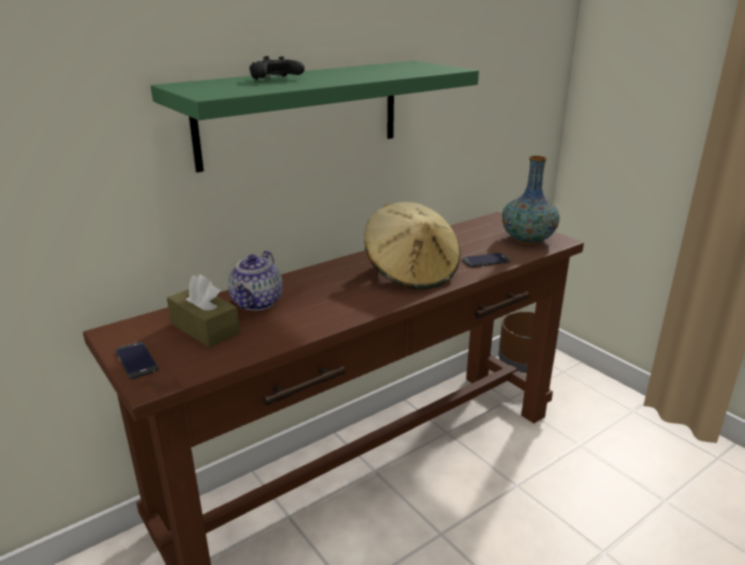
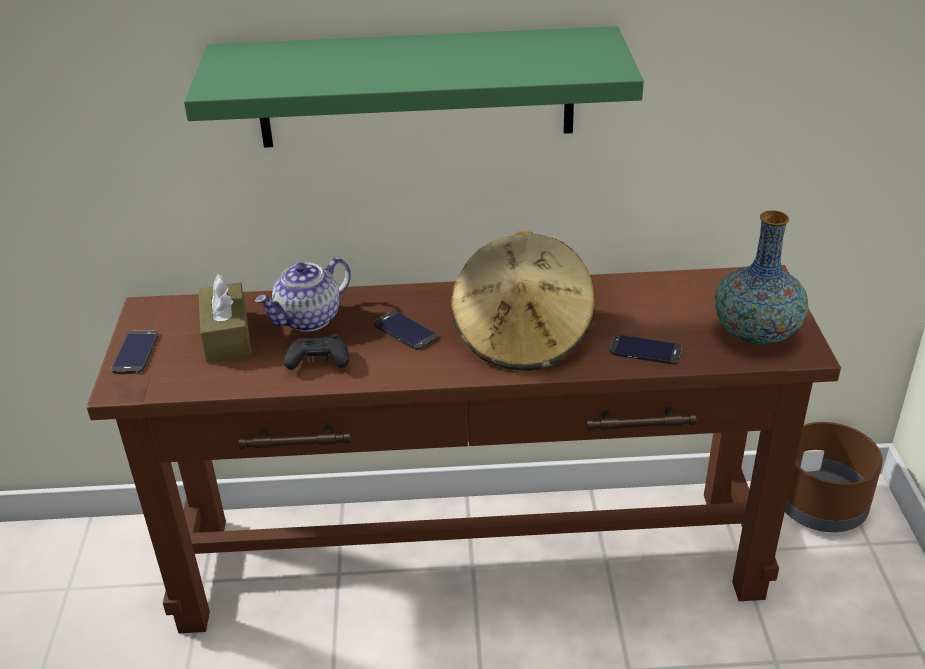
camera: 35 degrees right, 10 degrees up
(275, 79) = (342, 57): black game controller -> black game controller (319, 362)
(334, 290) = (405, 331): none -> phone

